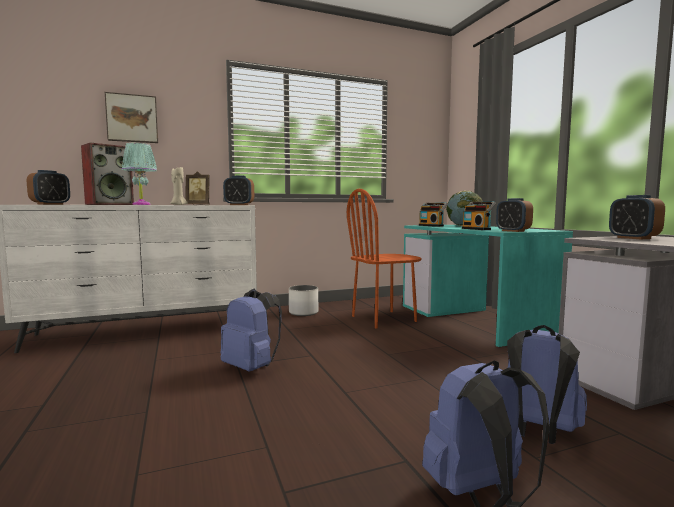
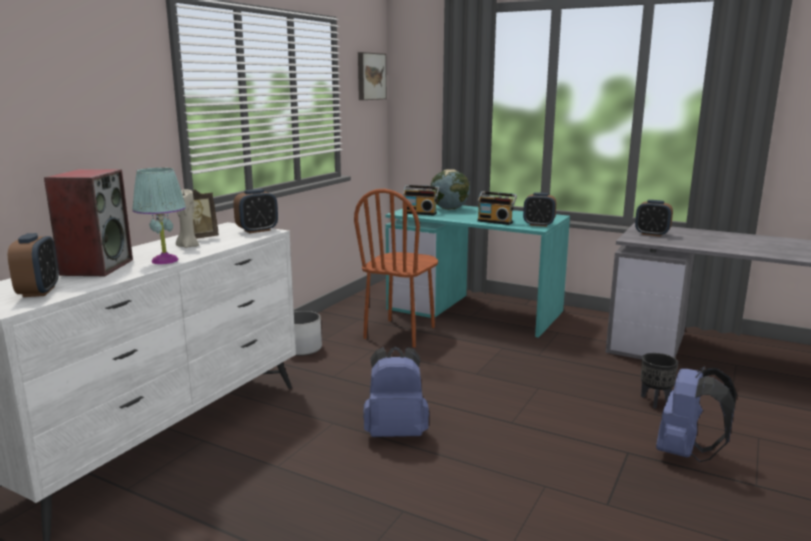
camera: 40 degrees left, 10 degrees up
(132, 118) = (50, 103): picture -> picture (370, 76)
(537, 432) = (654, 401): blue backpack -> black planter

